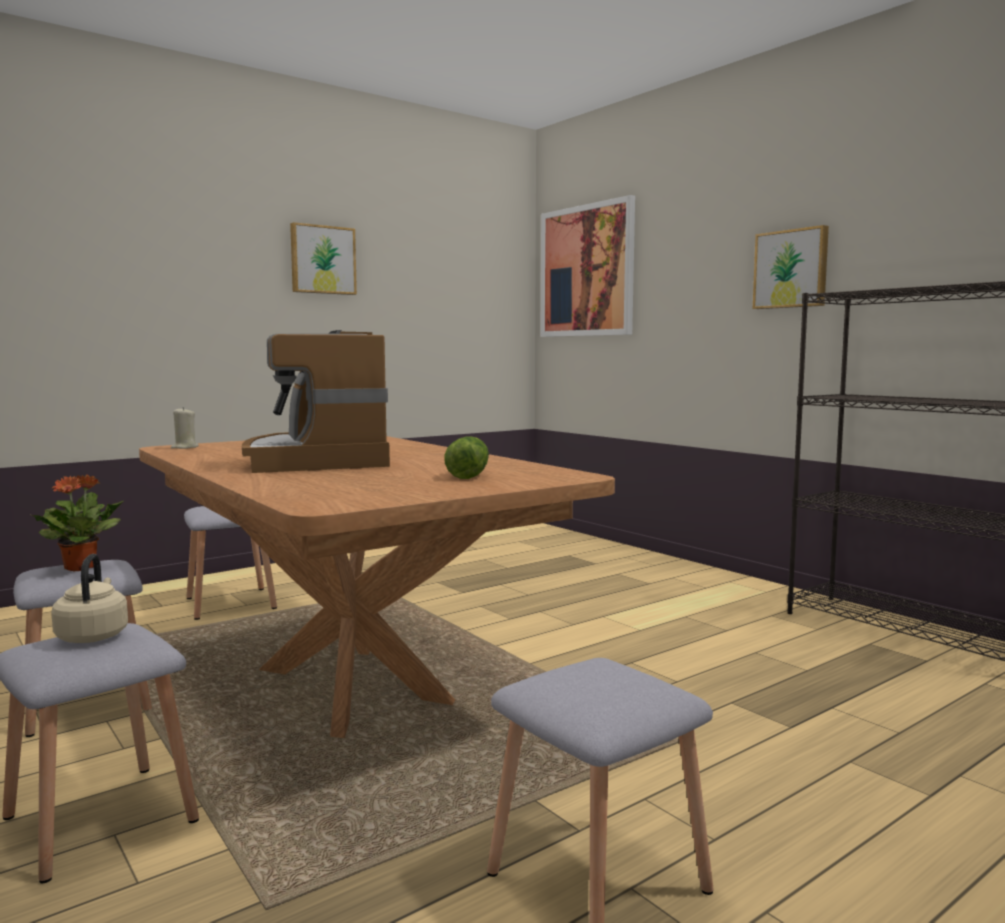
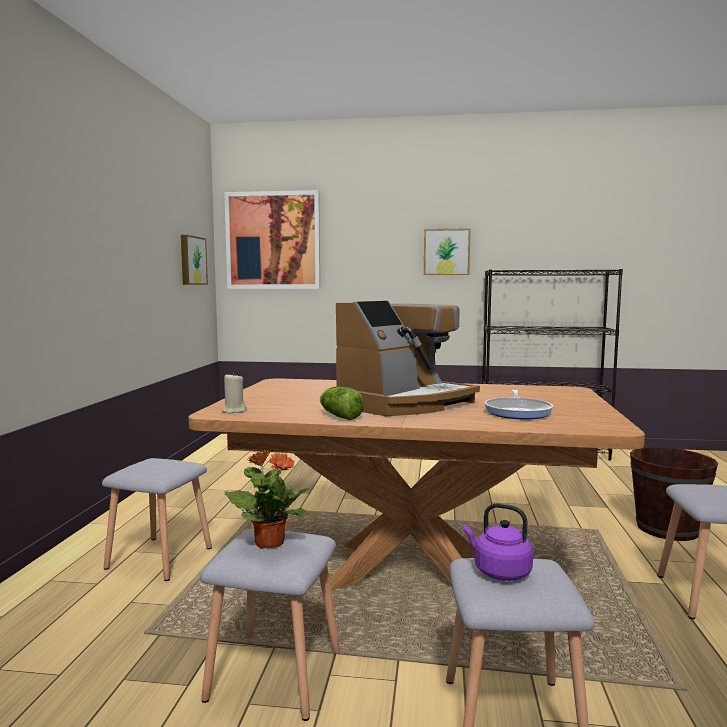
camera: 45 degrees left, 0 degrees up
(93, 635) = (499, 571): beige kettle -> purple kettle
(316, 461) = (403, 403): coffee machine -> coffee machine turned 75 degrees counterclockwise
(322, 260) = (116, 221): picture -> picture (192, 260)
(351, 481) = (518, 412): none -> frying pan
(469, 475) = (534, 397): lettuce -> lettuce (339, 416)
(807, 788) = (667, 528): none -> brown bucket

